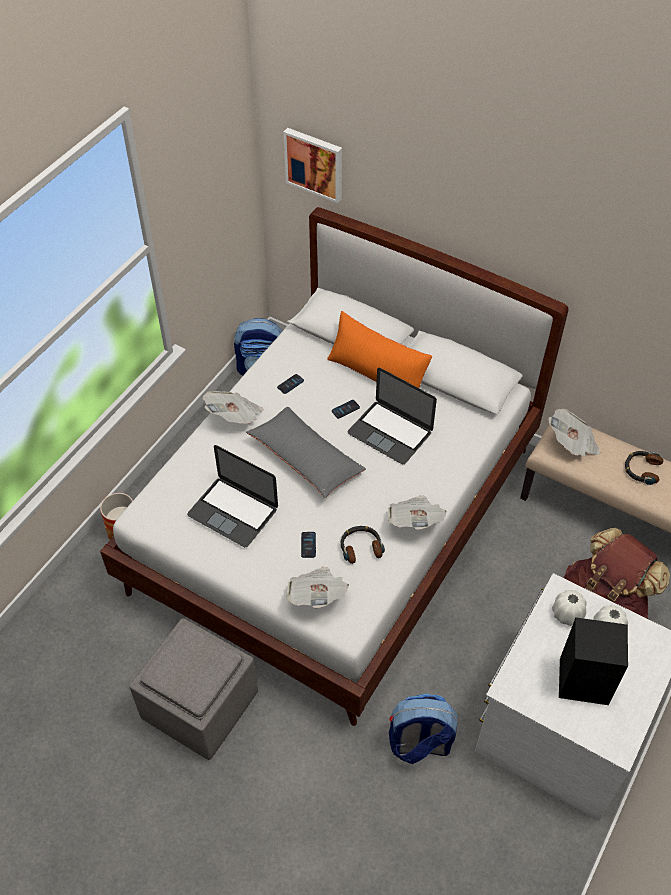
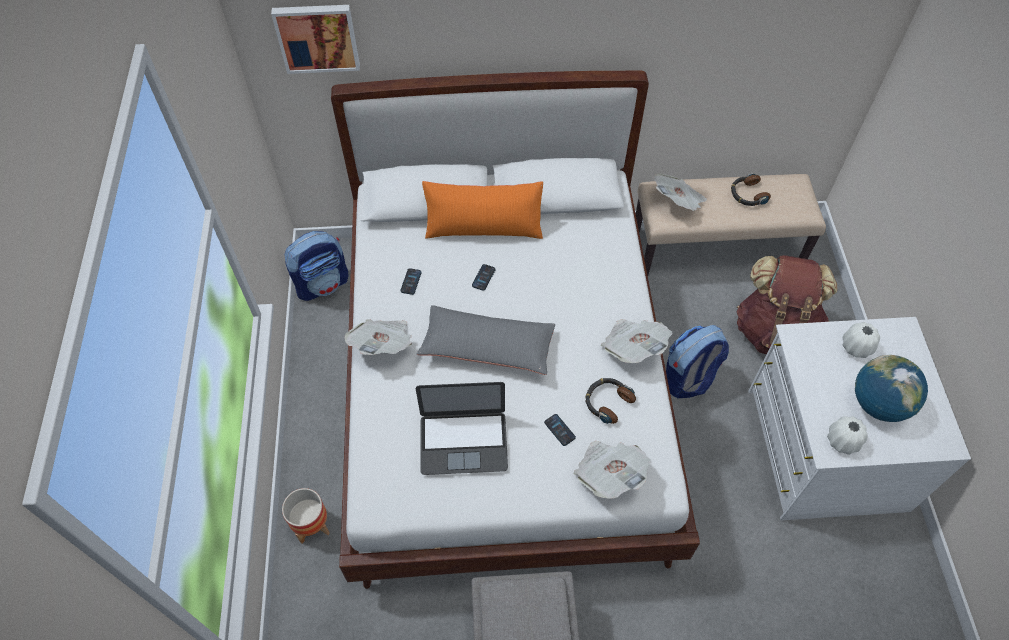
camera: 35 degrees left, 5 degrees up
(390, 432) = (542, 276): laptop -> none
(419, 744) = (734, 545): backpack -> backpack (688, 379)
(567, 614) = (817, 354): white vase -> white vase (842, 441)
(585, 681) = (878, 404): black speaker -> globe

